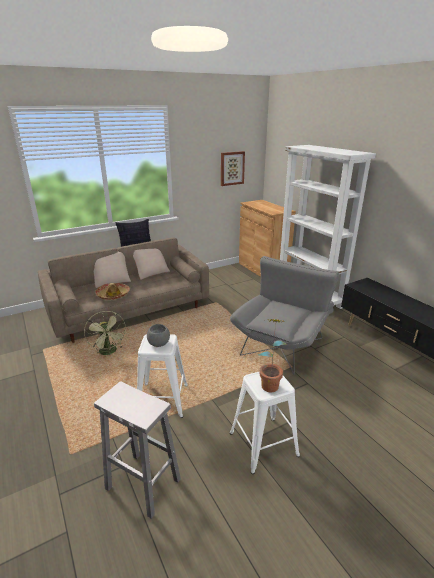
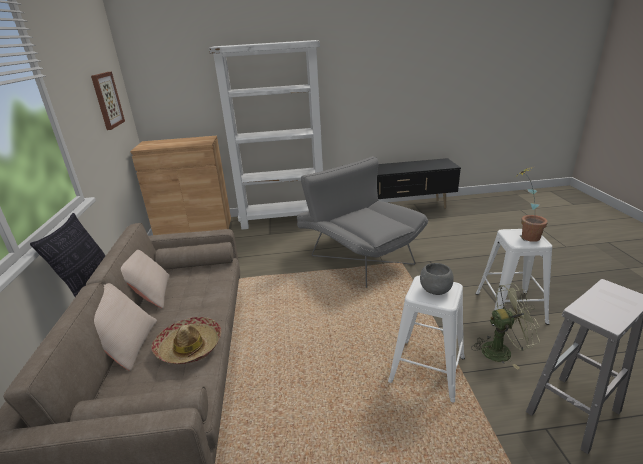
camera: 65 degrees left, 0 degrees up
(109, 352) = (283, 418): green fan -> green fan (502, 350)

